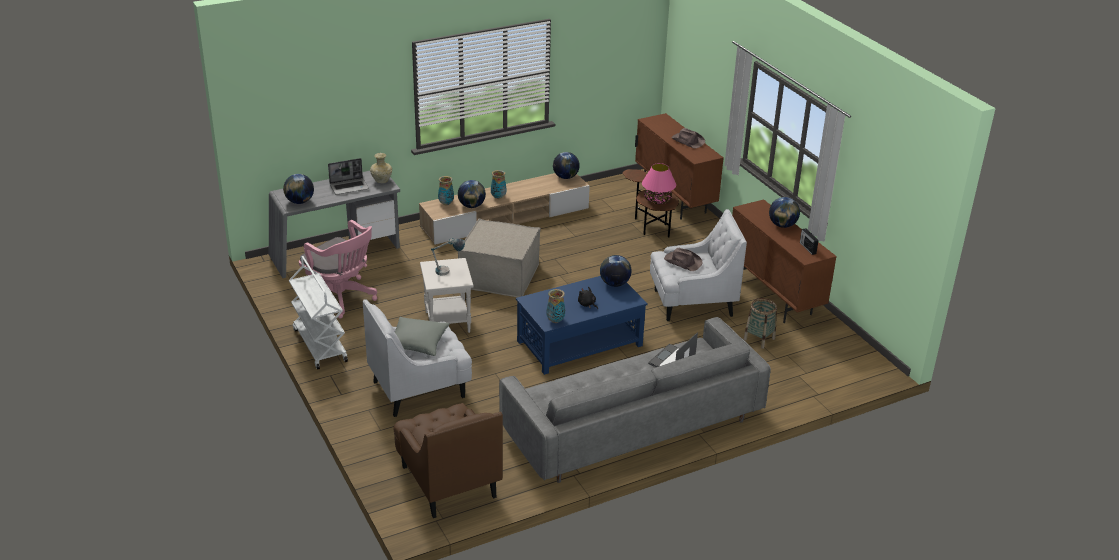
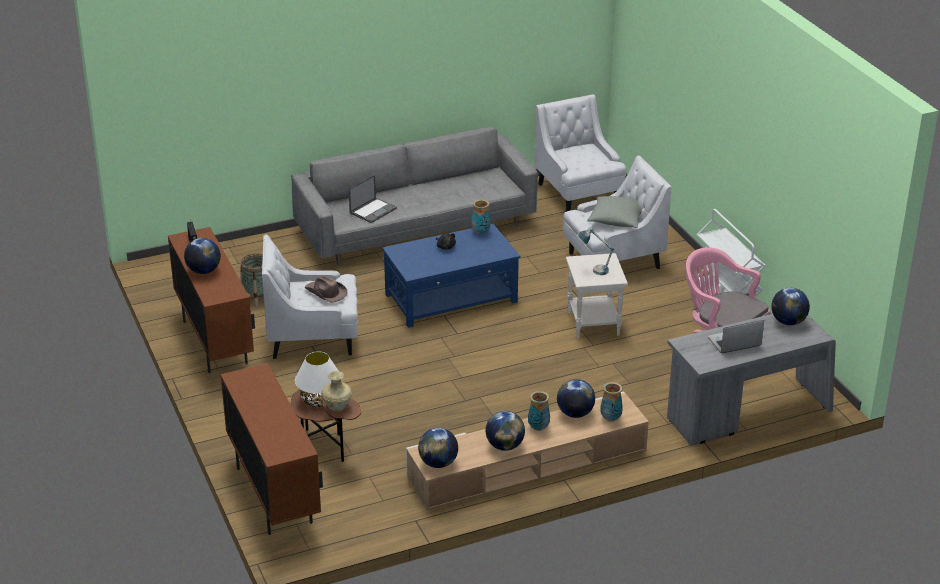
camera: 175 degrees left, 0 degrees up
(381, 181) = (695, 351): beige vase -> beige vase (337, 406)
(448, 481) = (578, 195): brown armchair -> white armchair
(499, 276) = (536, 377): beige ottoman -> none
(614, 284) = (411, 267): globe -> globe (505, 446)
(657, 200) = (320, 400): pink table lamp -> white table lamp
(688, 141) = (257, 405): brown hat -> none

